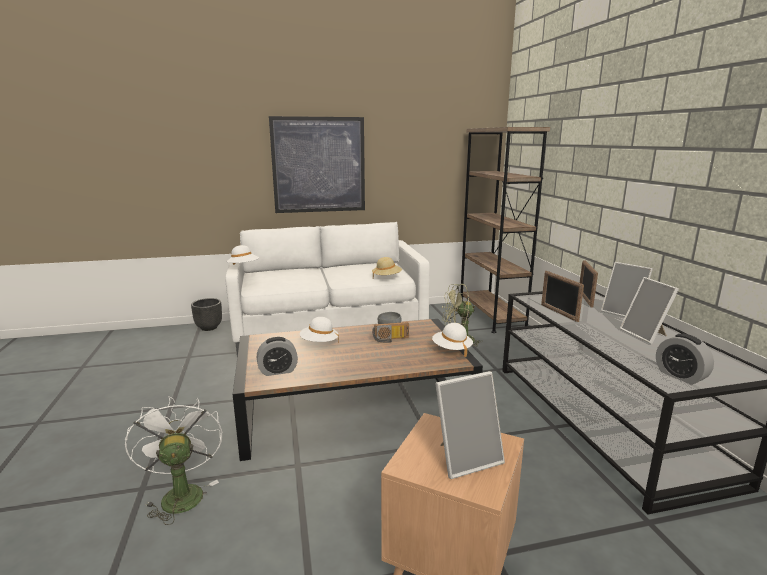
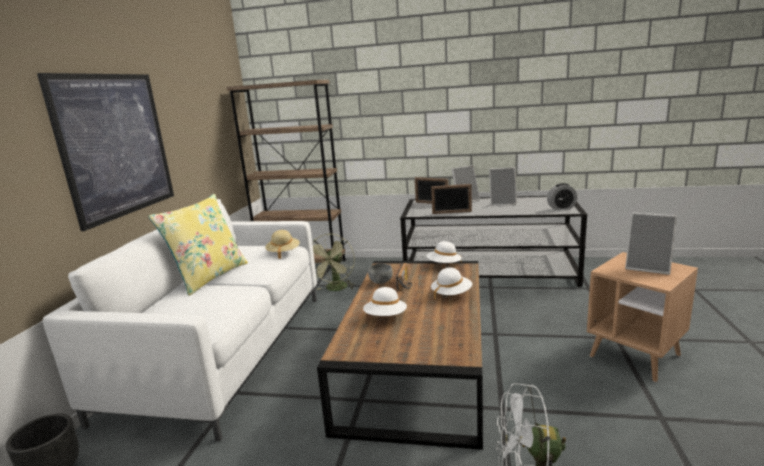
camera: 65 degrees left, 0 degrees up
(243, 267) = (172, 308): white hat -> white hat (451, 294)
(278, 371) = (441, 344): alarm clock -> none
(328, 270) = (209, 277): none -> yellow pillow
(466, 458) = (648, 267): picture frame -> picture frame turned 120 degrees clockwise

